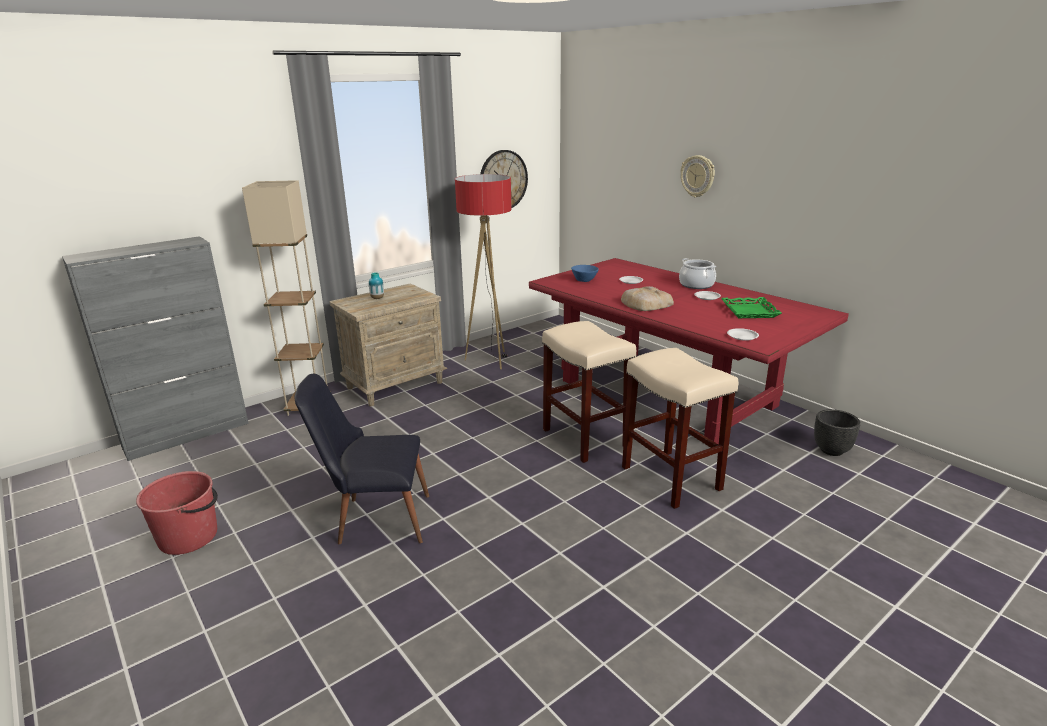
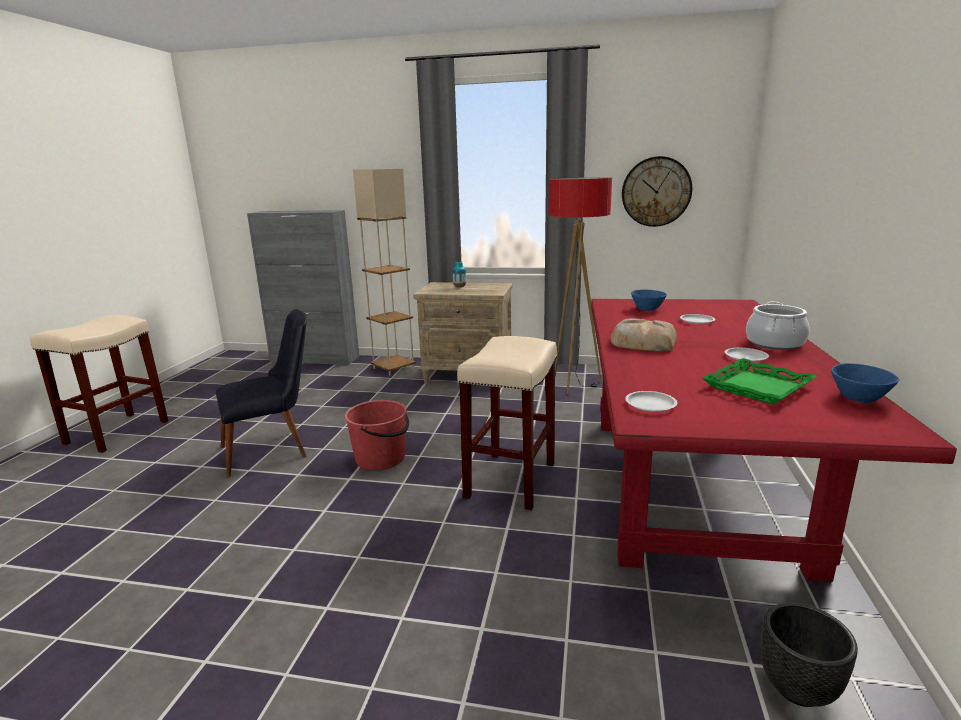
camera: 50 degrees right, 5 degrees down
(189, 536) = (205, 410): red bucket -> red bucket (381, 458)
(374, 518) = (273, 450): black chair -> black chair turned 105 degrees clockwise
(669, 478) = (503, 561): beige stool -> beige stool (118, 431)
(698, 176) = (834, 178): wall clock -> none
(786, 303) = (857, 398): none -> blue bowl

